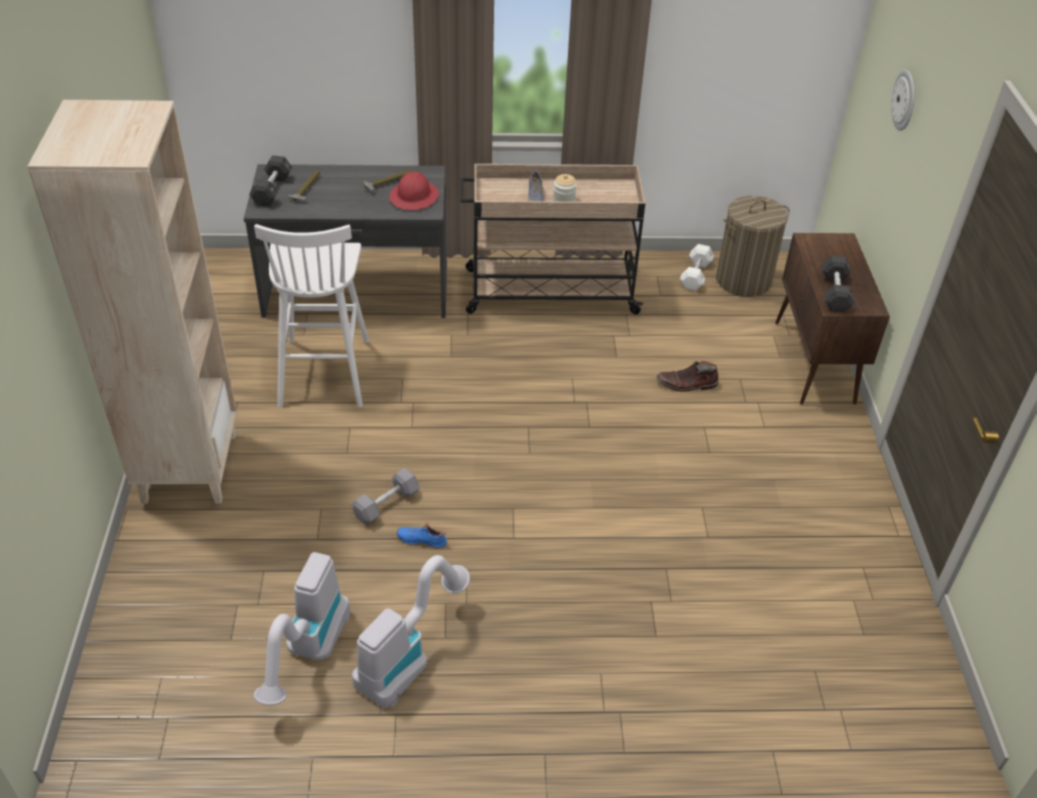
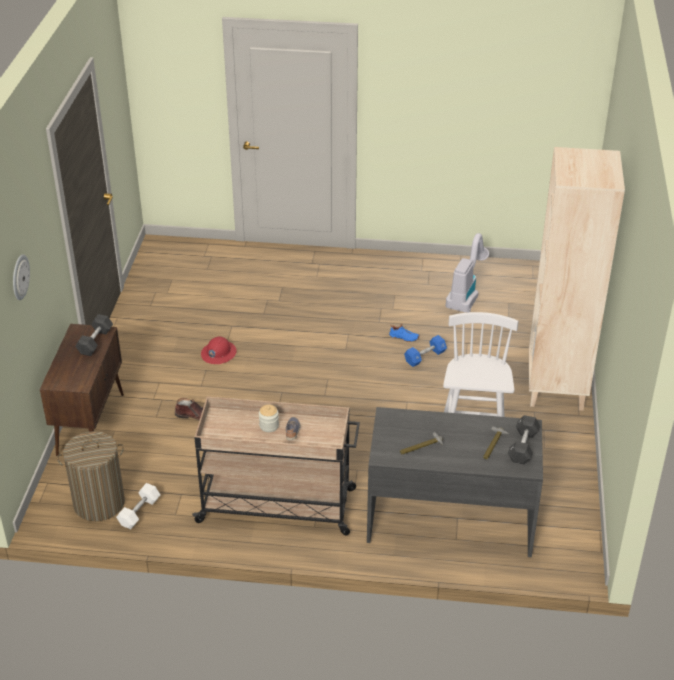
camera: 170 degrees left, 5 degrees down
(386, 504) = (425, 357): grey dumbbell -> blue dumbbell
(408, 656) = (414, 289): vacuum cleaner -> none
(414, 197) = (398, 431): red hard hat -> red hard hat (218, 353)

